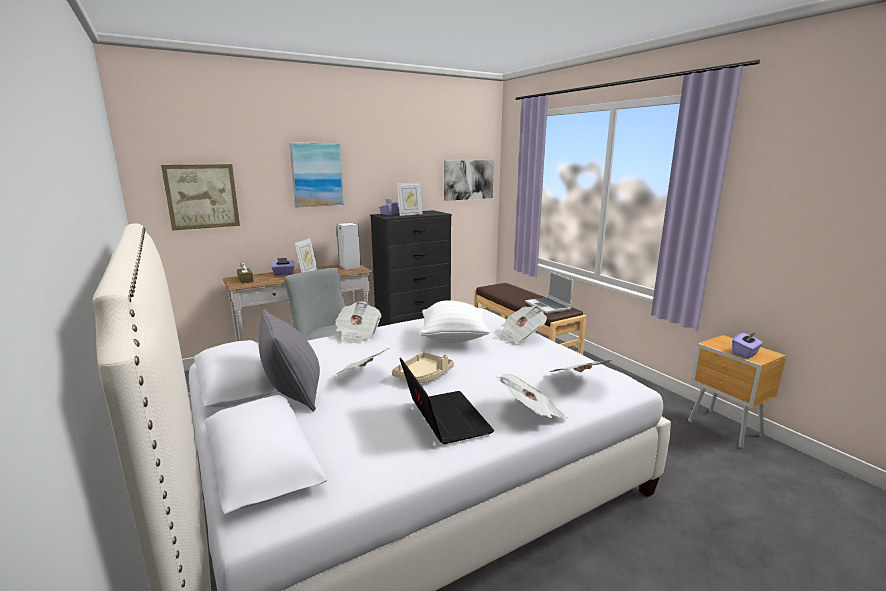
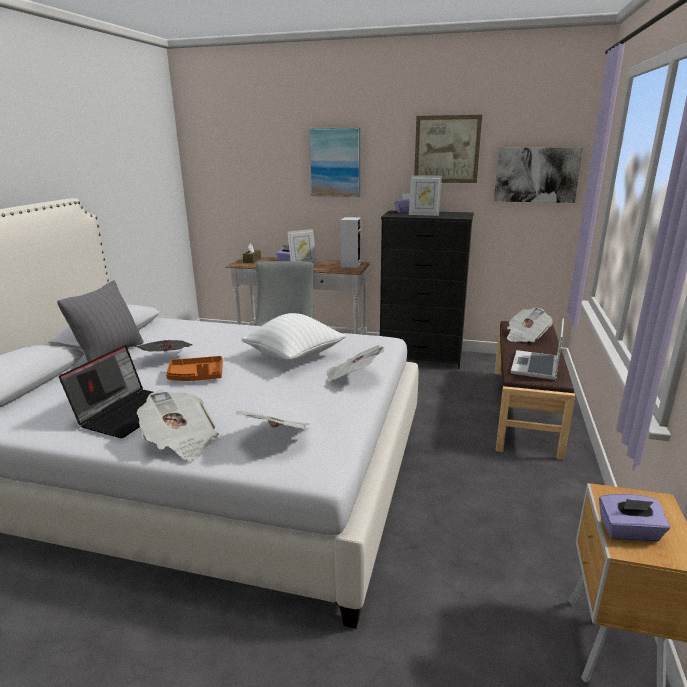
camera: 45 degrees right, 5 degrees up
(202, 196) = (234, 179): picture -> picture (447, 149)
(357, 335) = (240, 328): newspaper -> newspaper (525, 336)
(423, 375) = (196, 376): beige tray -> orange tray

